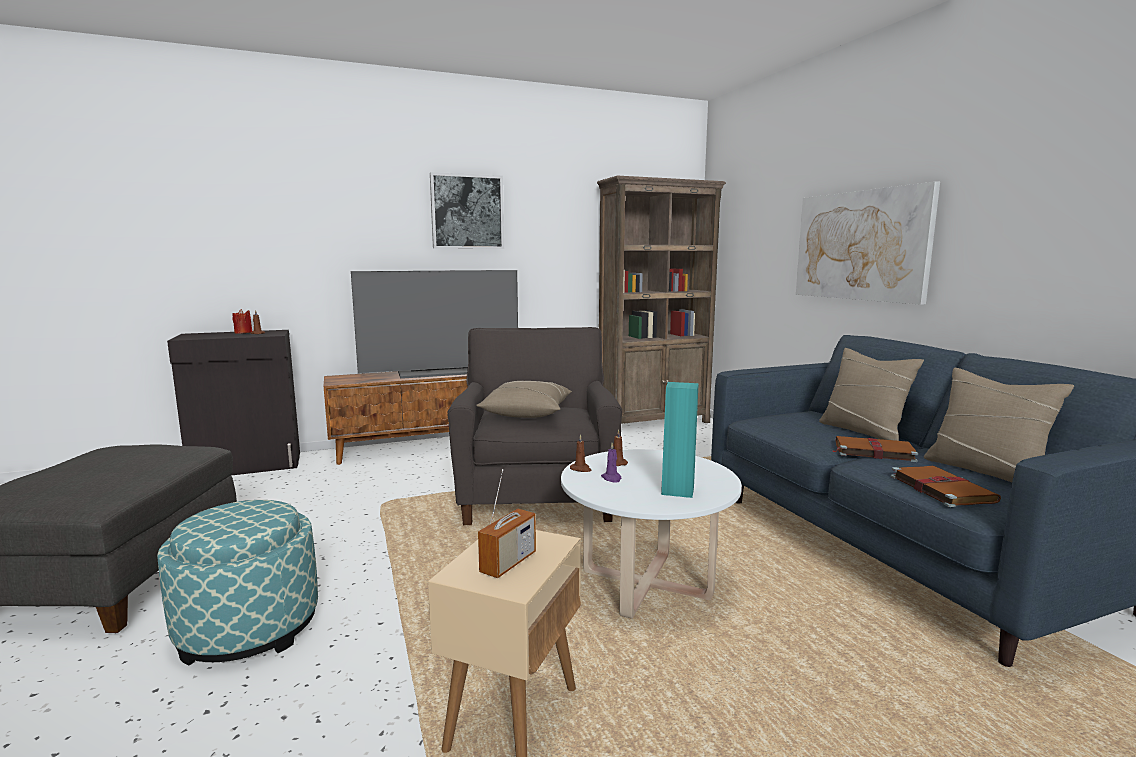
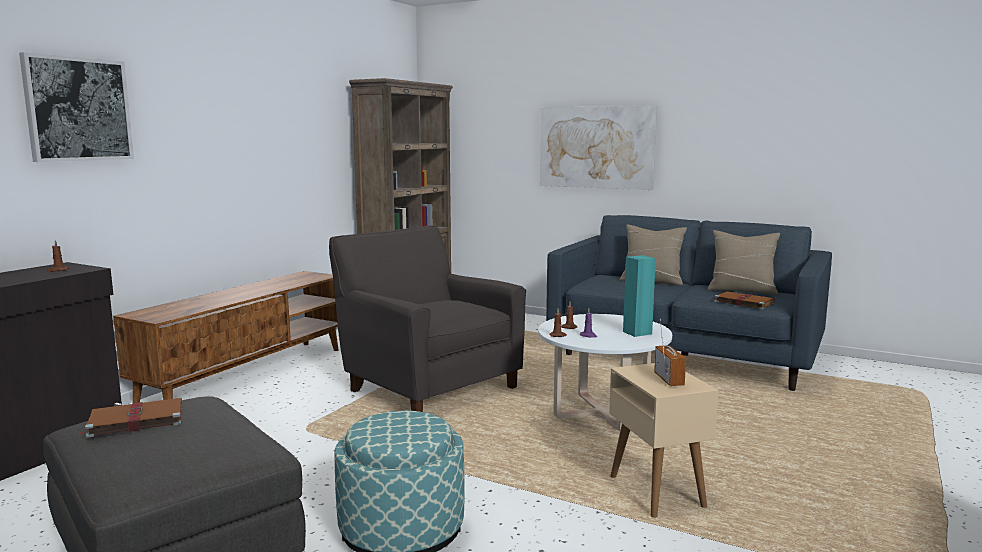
camera: 40 degrees left, 0 degrees up
(243, 332) = (28, 272): red candle -> none
(440, 372) = (244, 291): television -> none
(467, 212) = (243, 110): picture -> picture (78, 109)
(527, 413) = (434, 308): beige pillow -> none
(872, 451) = (680, 291): brown book -> brown book (134, 420)

